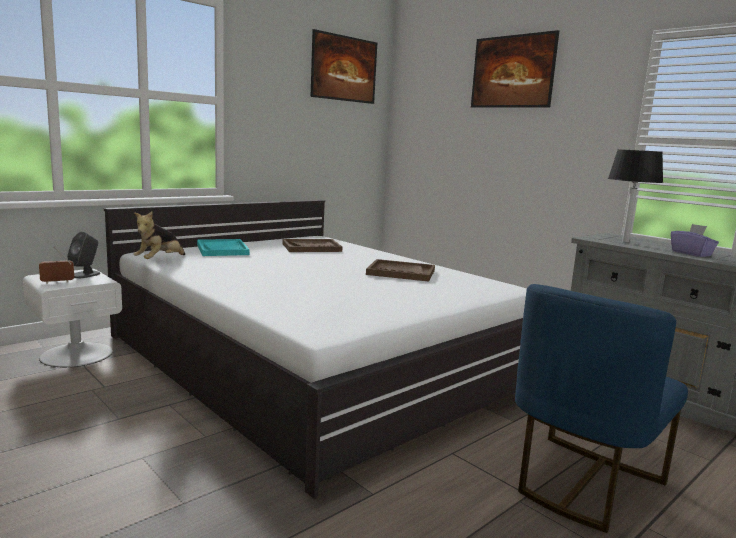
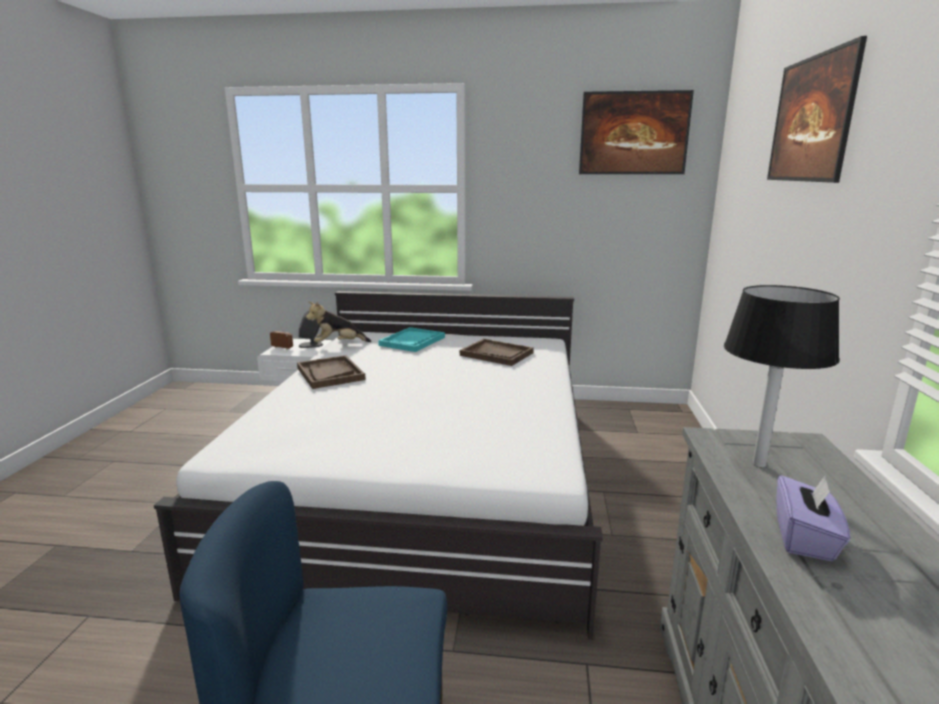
camera: 50 degrees right, 5 degrees up
(400, 272) = (486, 409): brown tray -> brown tray (330, 374)

